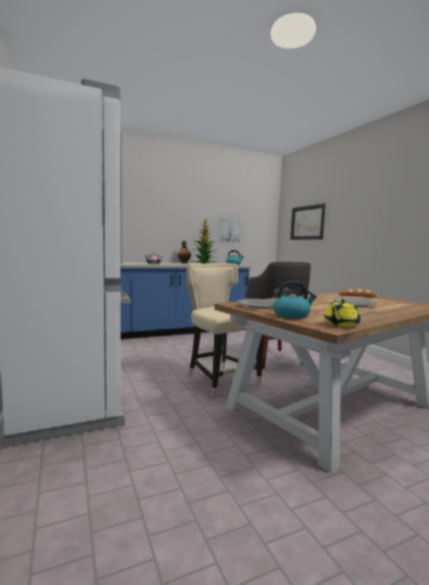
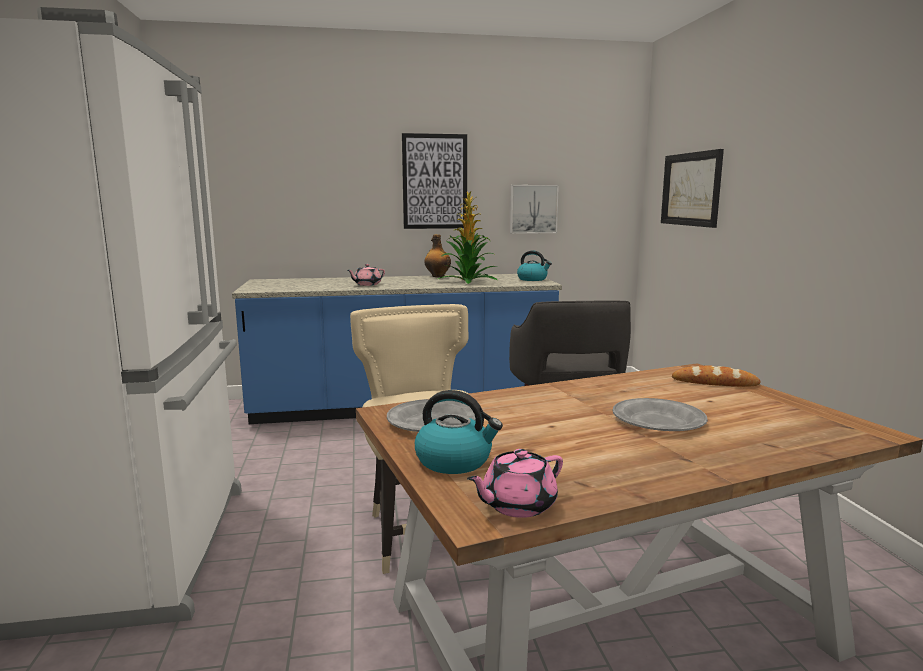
camera: 15 degrees right, 5 degrees up
(182, 214) = (435, 181): none -> picture
(340, 325) = (517, 505): yellow teapot -> pink teapot

